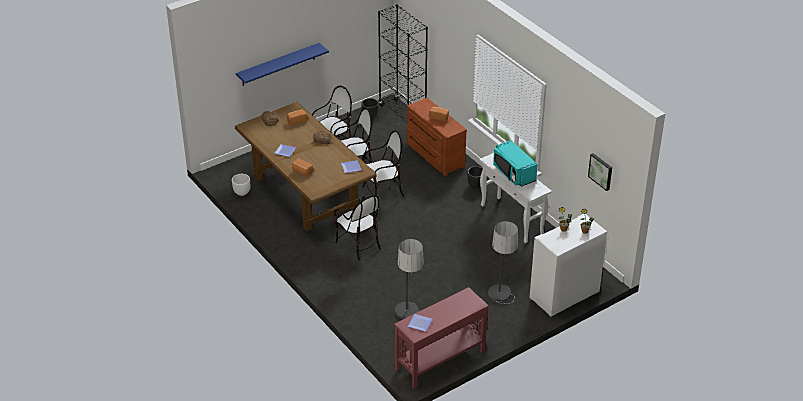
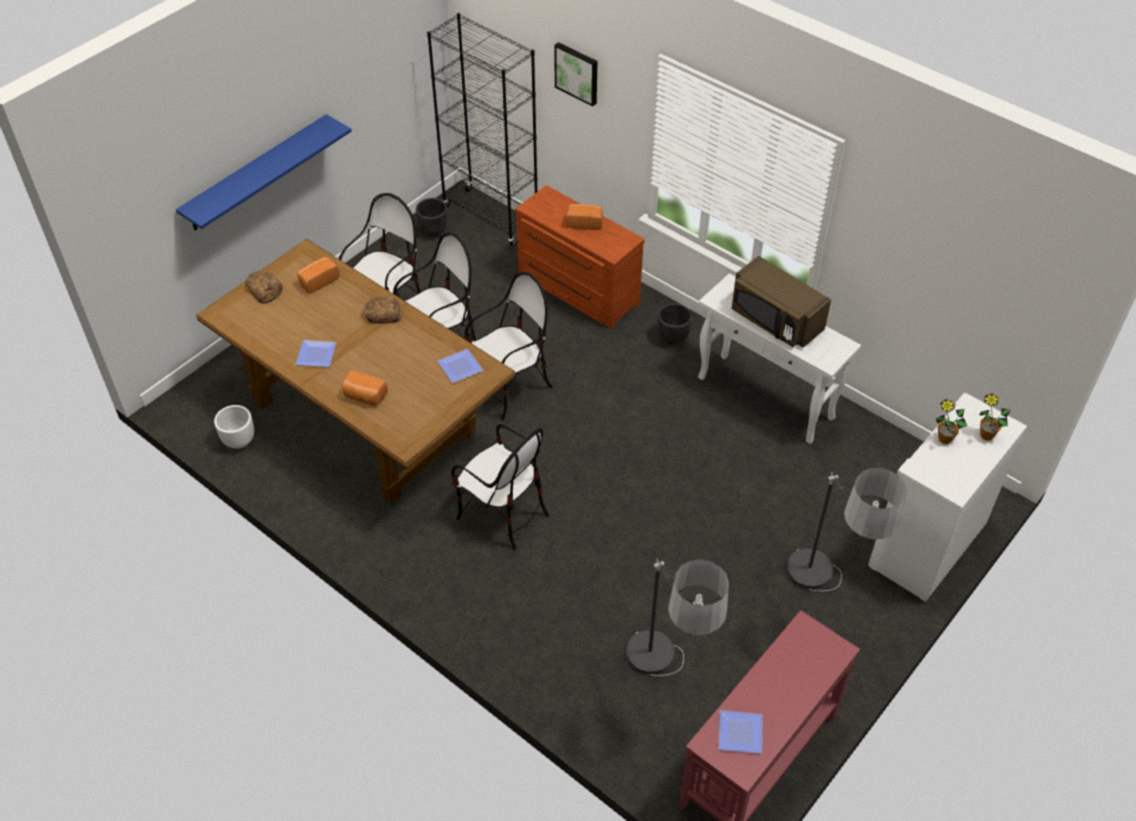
camera: 15 degrees left, 10 degrees up
(513, 173) = (775, 320): turquoise microwave -> brown microwave
(601, 171) = (987, 303): picture -> picture (577, 73)

